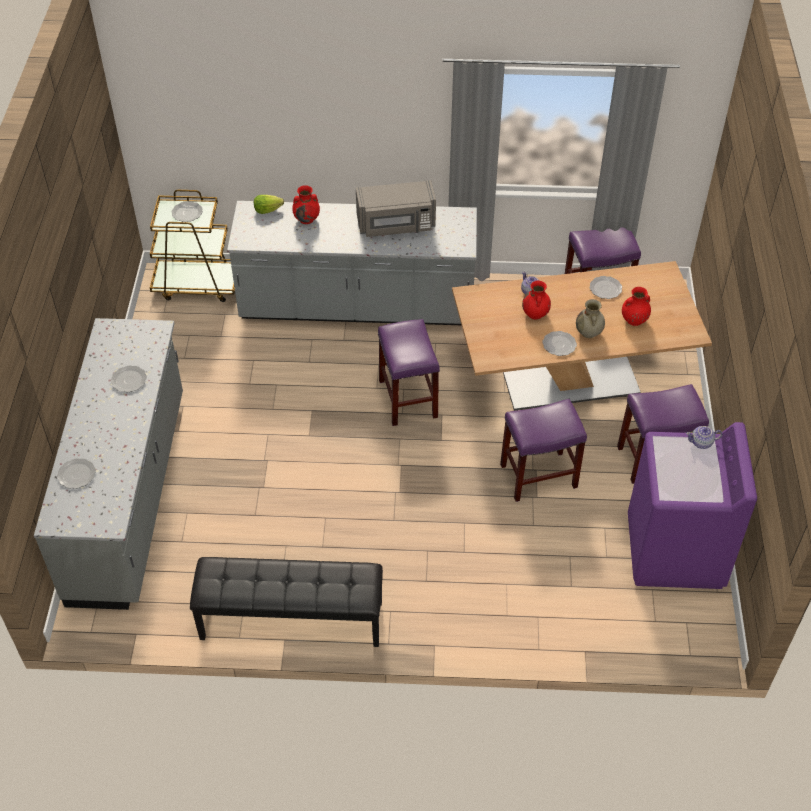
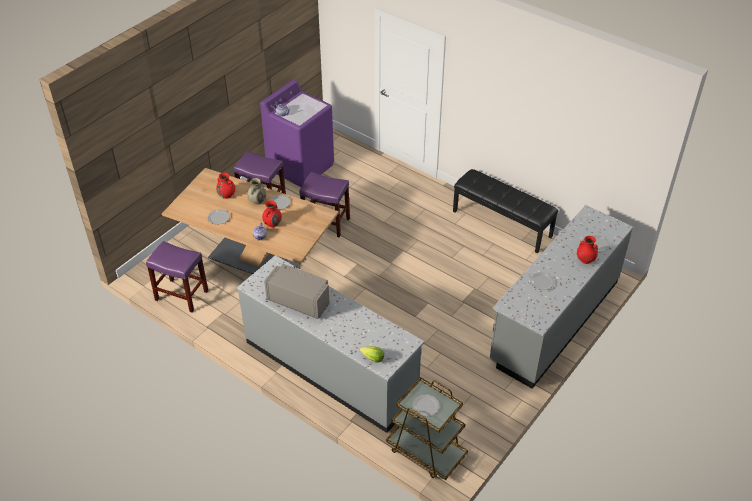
camera: 145 degrees left, 5 degrees down
(307, 219) = (352, 336): red vase -> red vase (585, 259)
(407, 398) = (354, 294): purple stool -> none

